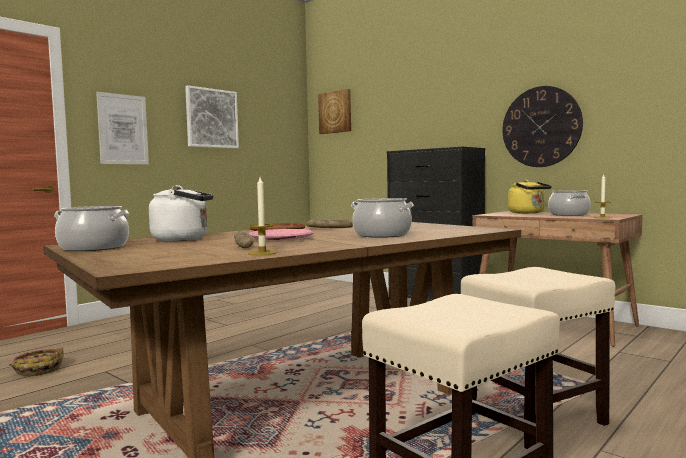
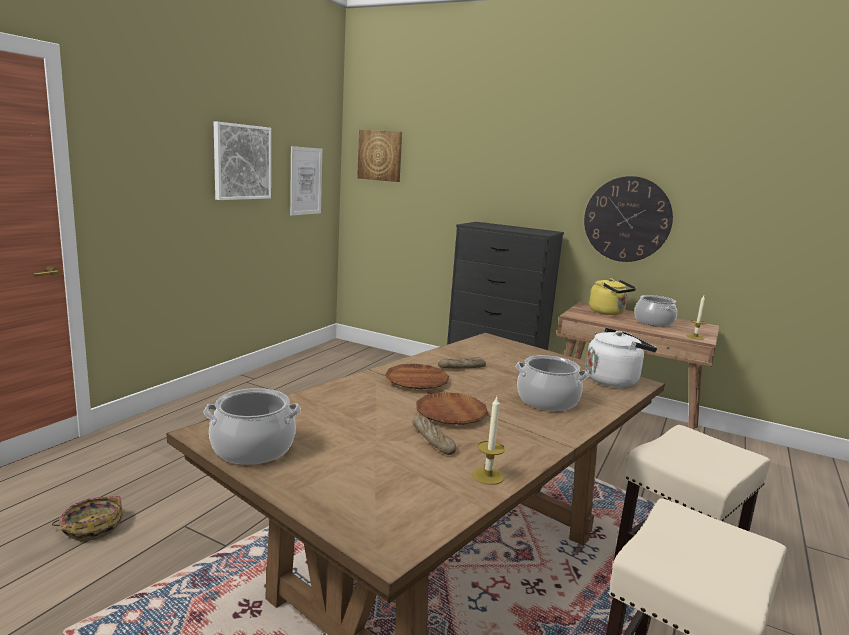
camera: 15 degrees left, 10 degrees up
(123, 129) = (141, 183): picture -> picture (306, 181)
(184, 239) = (333, 410): white kettle -> white kettle (614, 380)
(281, 239) = (451, 413): pink plate -> brown plate

